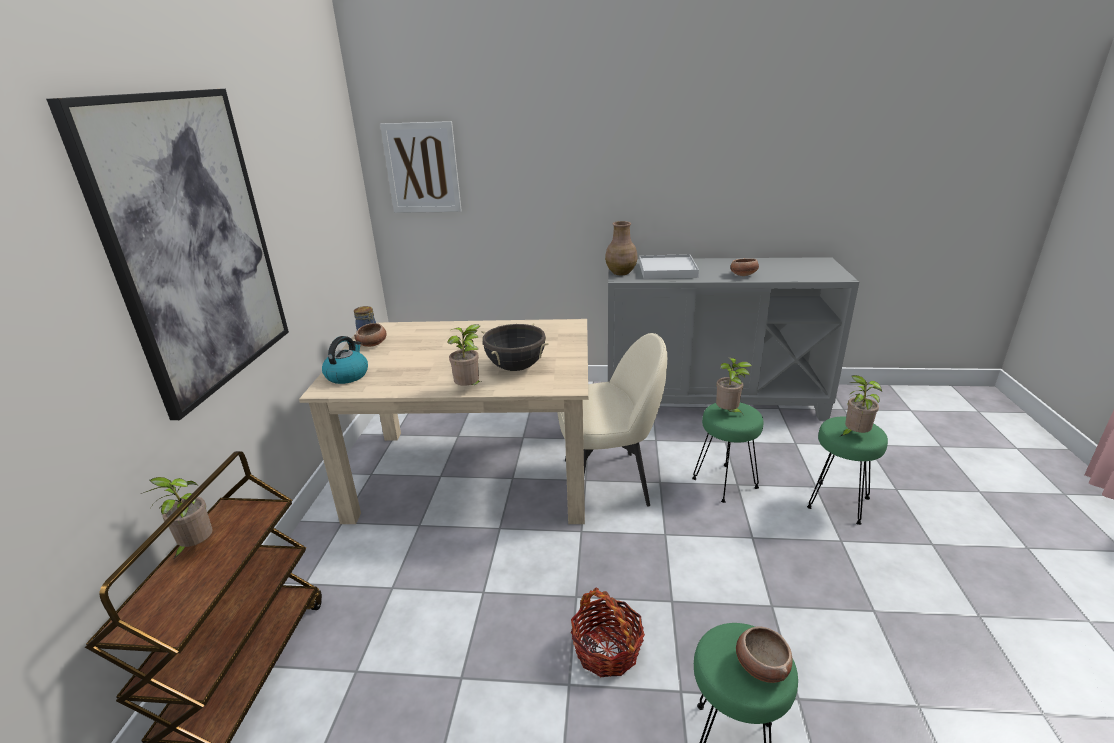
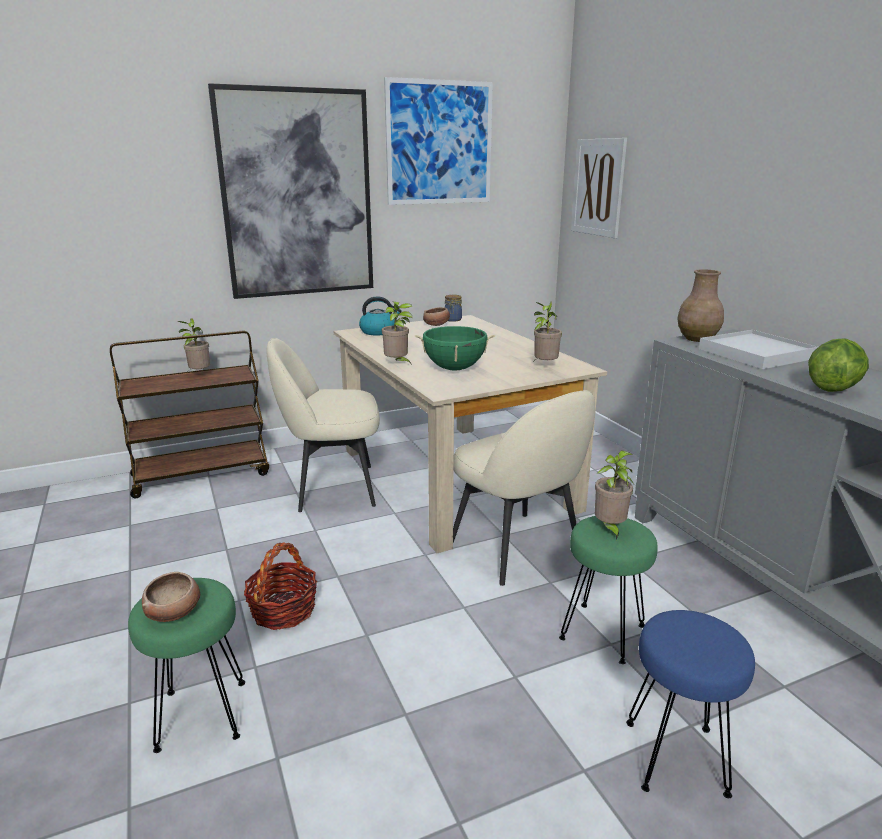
camera: 60 degrees right, 5 degrees down
(287, 145) = (439, 143): none -> picture
(410, 556) = (333, 487): none -> beige chair
(516, 367) = (454, 368): black cooking pot -> green cooking pot
(743, 275) = (832, 389): bowl -> lettuce
(837, 502) = (676, 756): green stool -> blue stool
(854, 435) = (679, 640): potted plant -> potted plant (544, 366)

